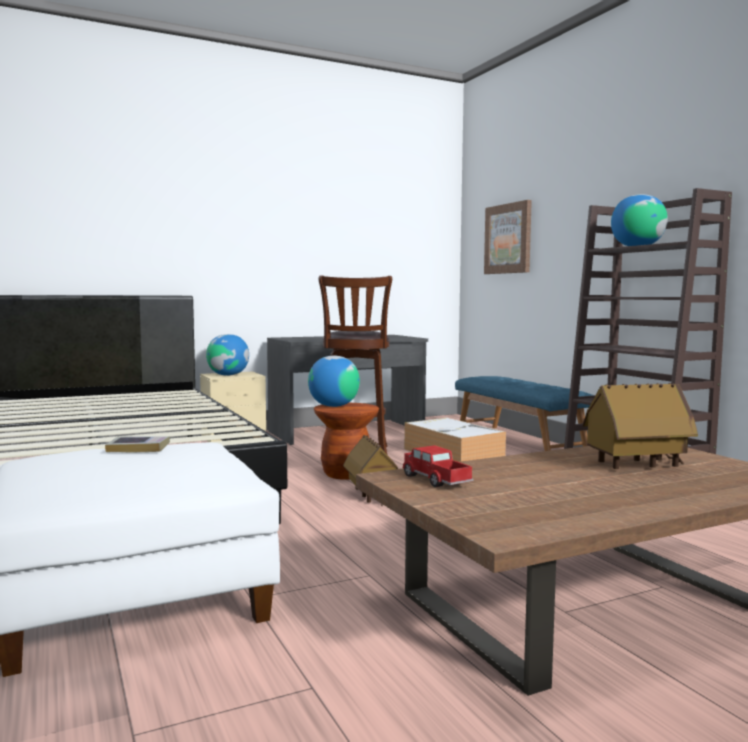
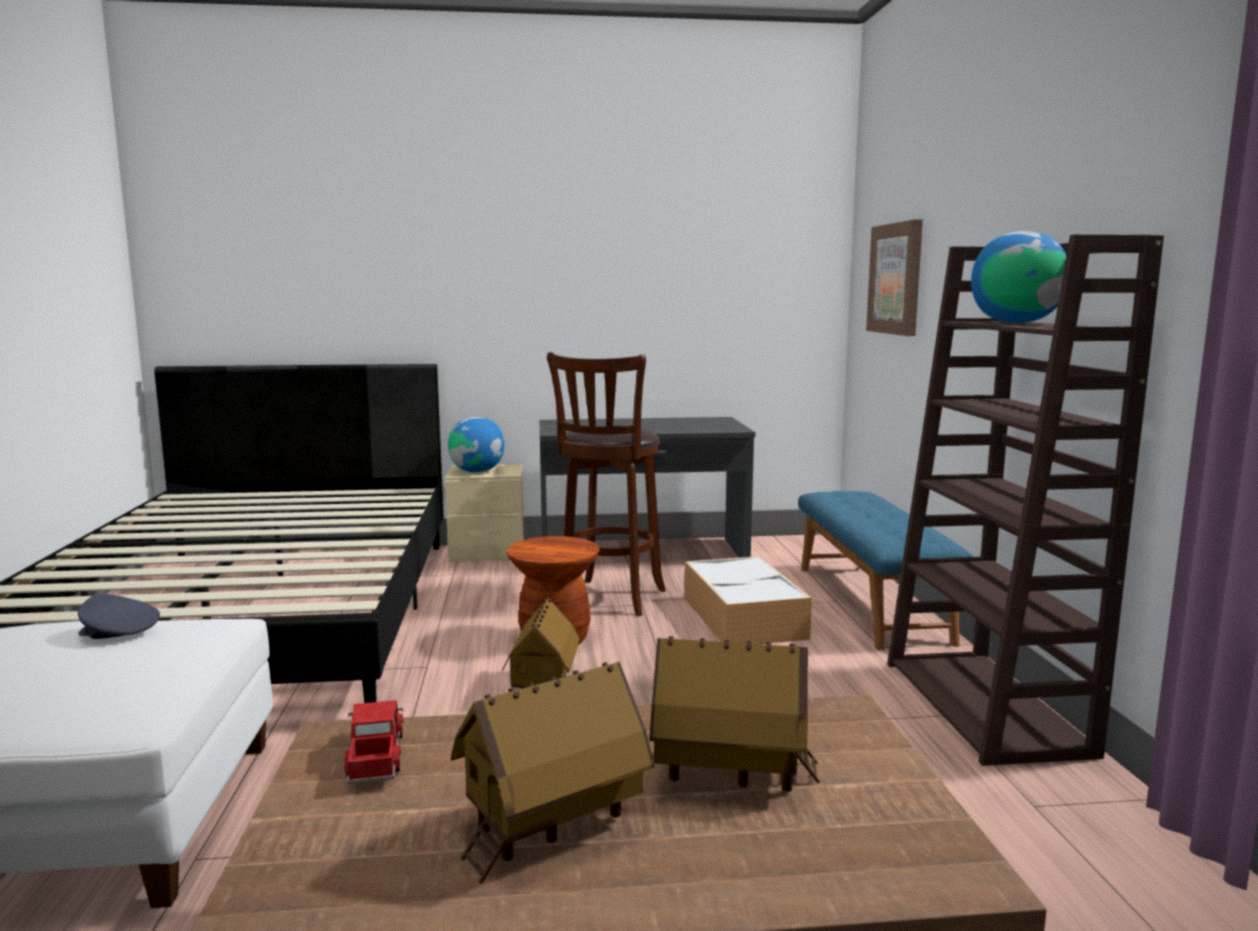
camera: 20 degrees right, 5 degrees up
(138, 448) = (118, 632): book -> grey cap
(334, 406) = (539, 544): globe -> none
(586, 489) = (551, 826): none -> toy house

